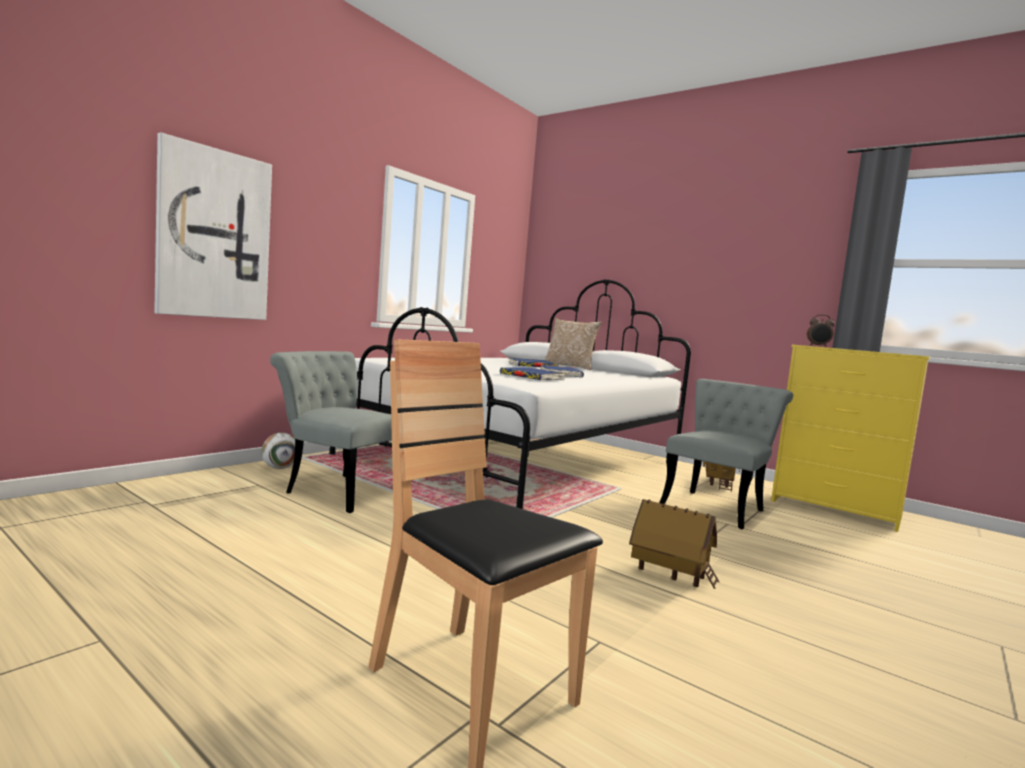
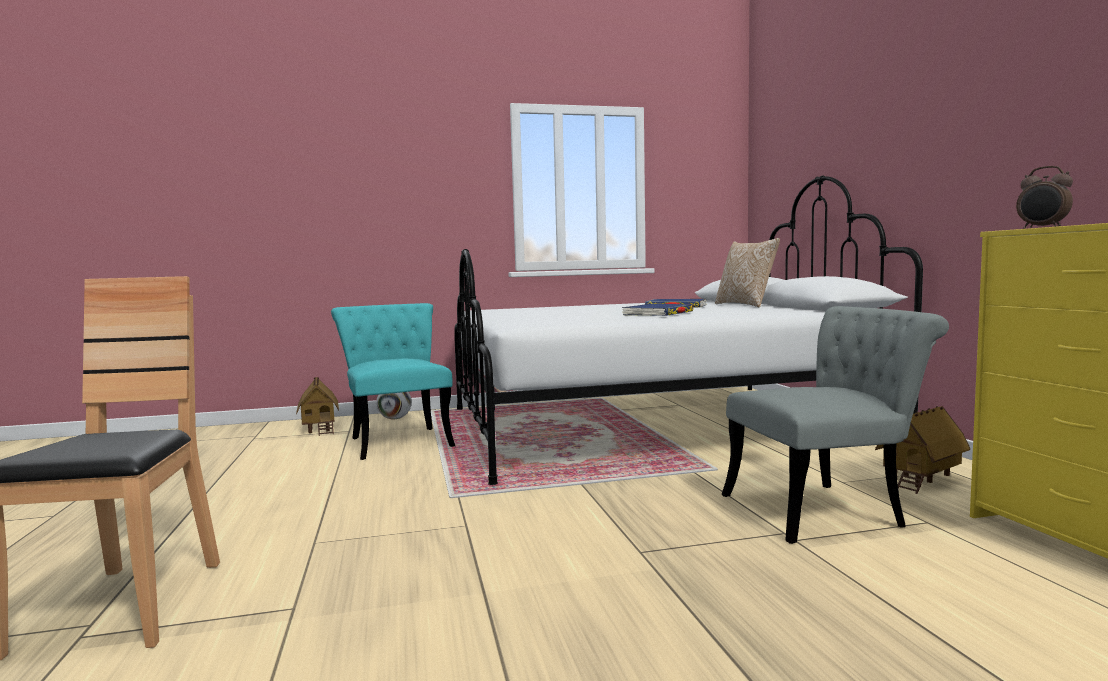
camera: 40 degrees right, 0 degrees up
(214, 234) = (330, 209): picture -> none
(338, 490) = (398, 440): grey chair -> turquoise chair
(532, 377) = (584, 318): blue book -> none
(670, 574) = (530, 571): toy house -> toy house (319, 428)

